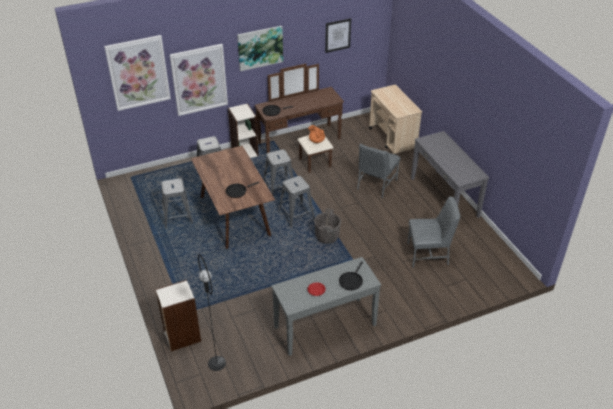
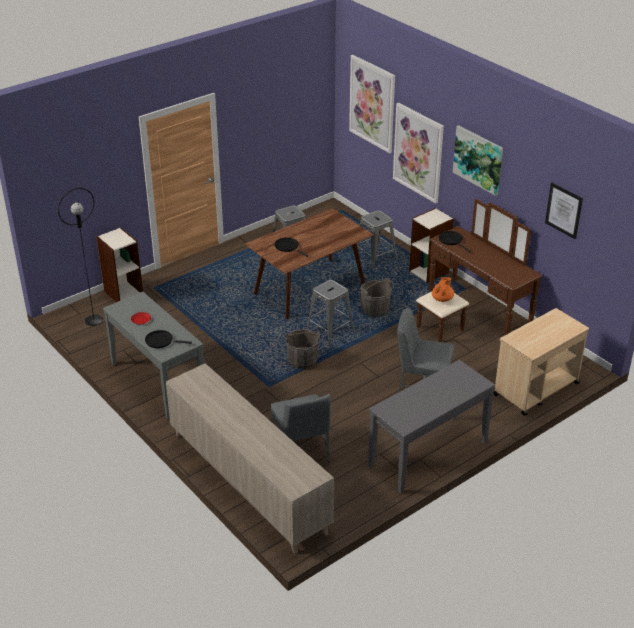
camera: 75 degrees right, 5 degrees down
(279, 187) = (375, 309): grey stool -> grey bucket
(458, 288) = (248, 483): none -> beige cabinet

